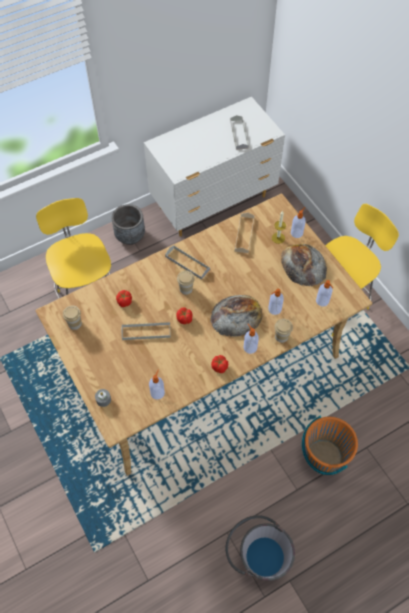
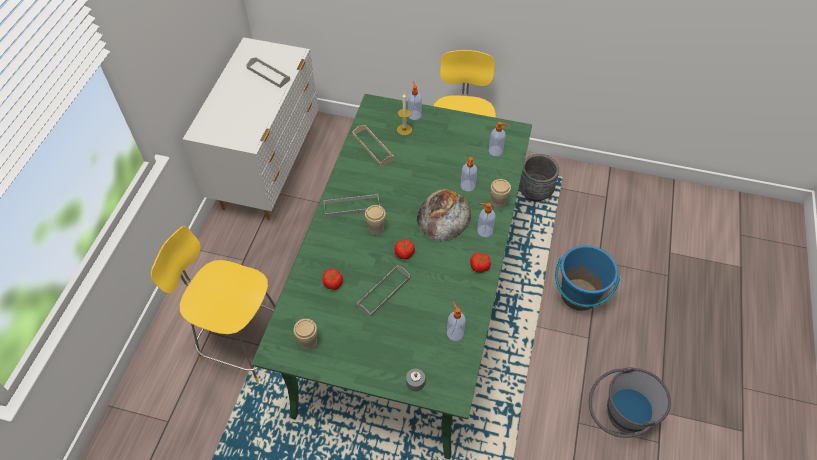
camera: 45 degrees left, 5 degrees down
(130, 236) = (220, 254): grey planter -> grey planter (535, 192)
(204, 363) = (409, 306): beige dining table -> green dining table
(303, 265) = (449, 135): bread -> none
(323, 456) = (579, 295): orange bucket -> blue bucket

